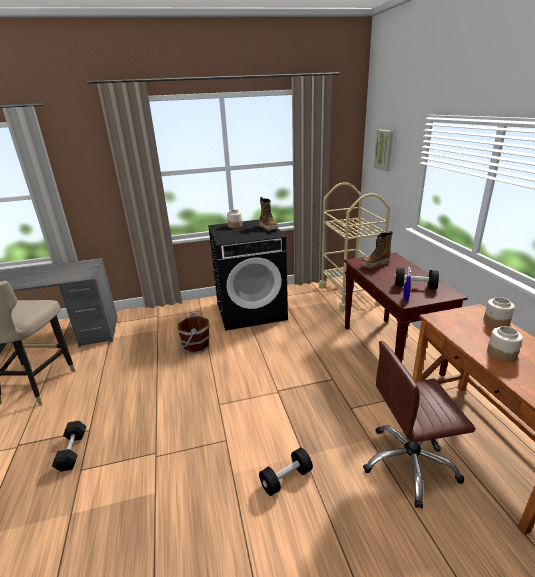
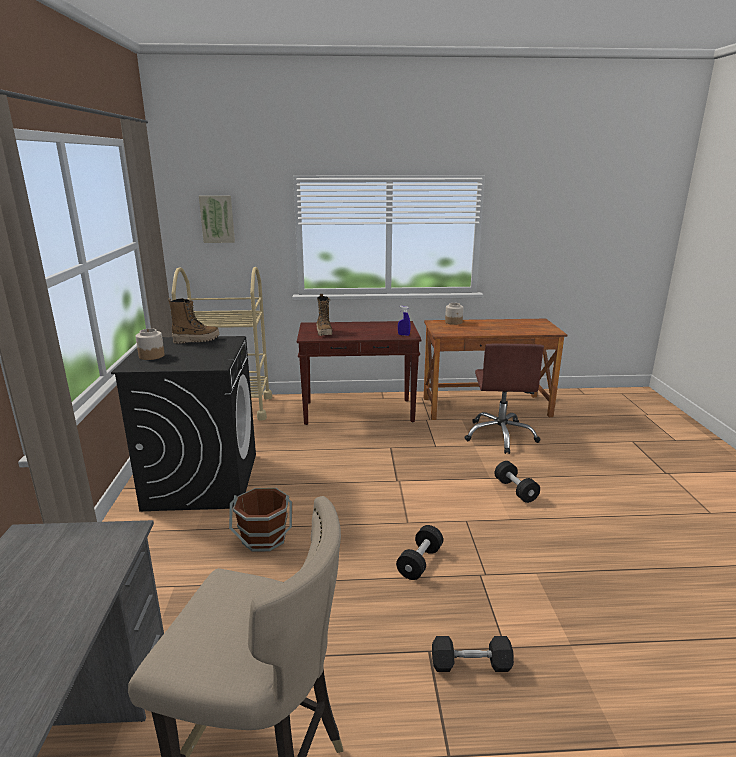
camera: 80 degrees left, 5 degrees down
(415, 286) = (384, 329): black dumbbell -> black dumbbell (420, 562)
(501, 354) = (493, 329): jar -> none

